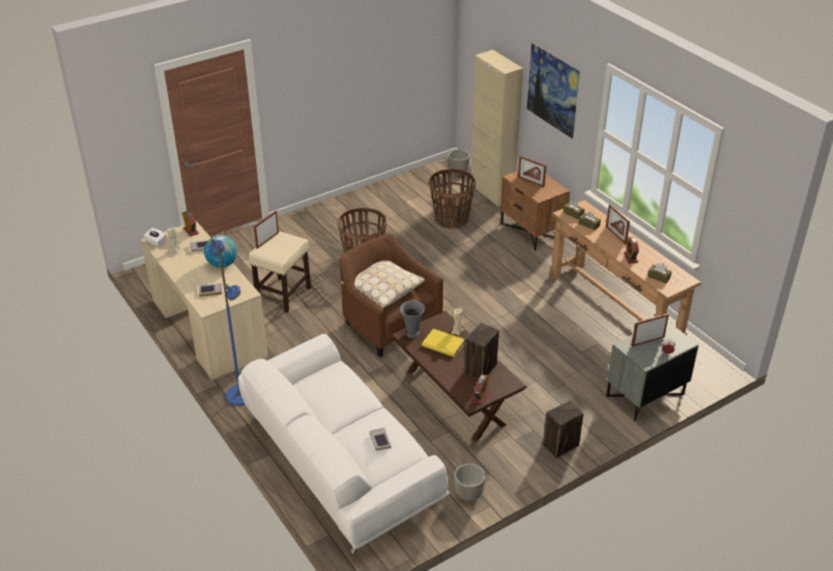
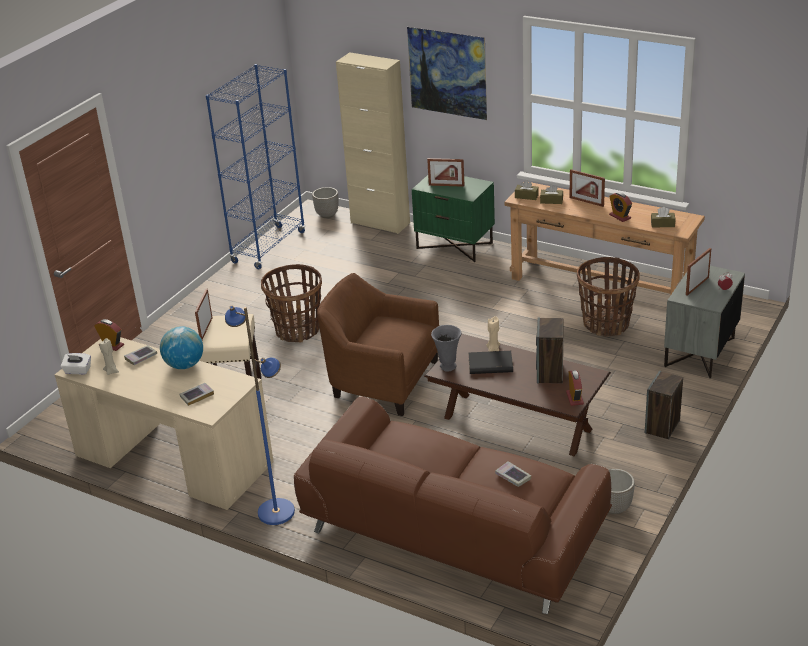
camera: 25 degrees left, 5 degrees down
(339, 463) = (452, 533): white sofa -> brown sofa
(382, 289) = (374, 337): beige pillow -> none
(396, 185) = (269, 247): none -> blue bookcase
(443, 345) = (490, 365): yellow book -> black book
(451, 219) = (359, 260): basket -> basket (606, 324)
(531, 231) = (455, 245): brown nightstand -> green nightstand

